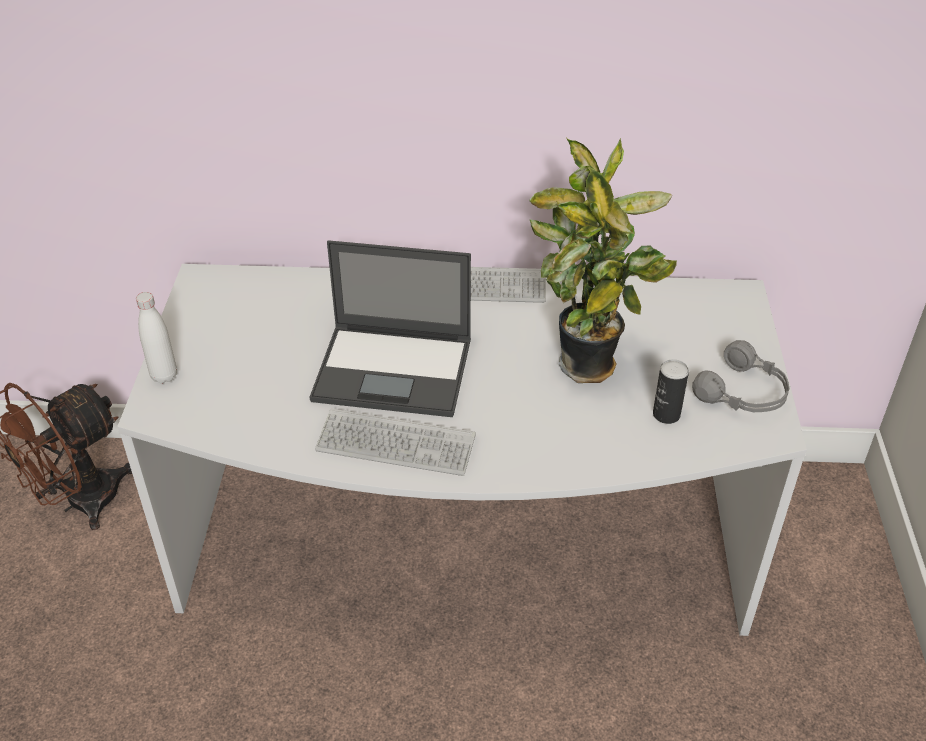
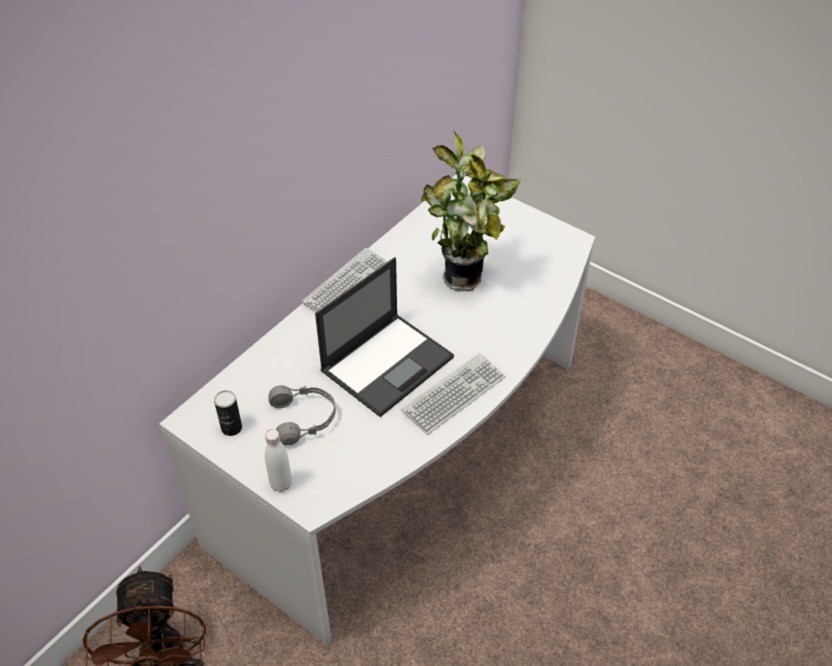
camera: 55 degrees left, 5 degrees up
(666, 414) = (528, 270): can -> can (231, 428)
(743, 393) = (538, 233): grey headphones -> grey headphones (304, 418)

